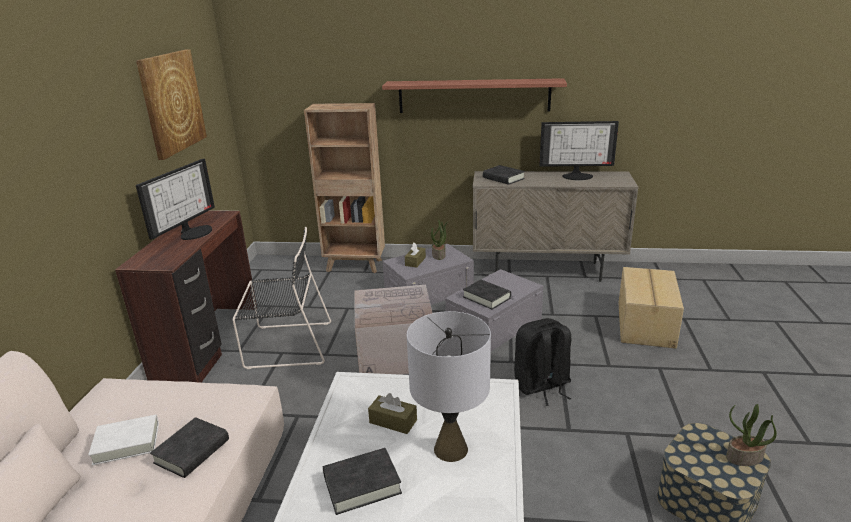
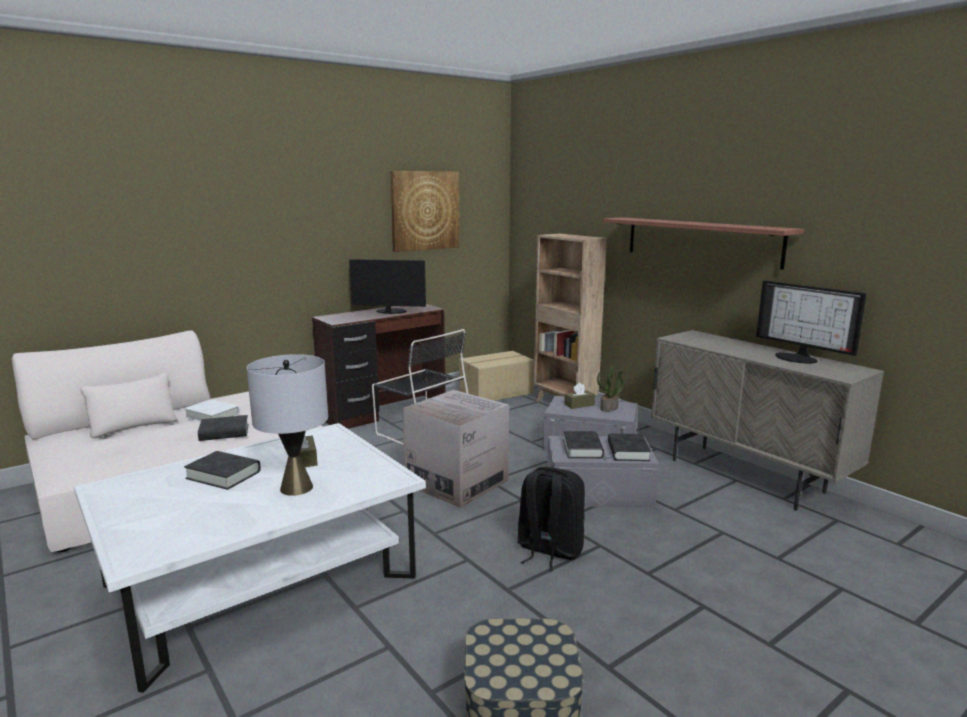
camera: 45 degrees right, 10 degrees down
(194, 232) = (390, 312): monitor -> monitor turned 150 degrees counterclockwise
(503, 178) = (704, 340): black book -> black book (628, 451)
(646, 324) = (773, 568): cardboard box -> cardboard box (497, 393)
(744, 458) = (547, 675): potted plant -> none

